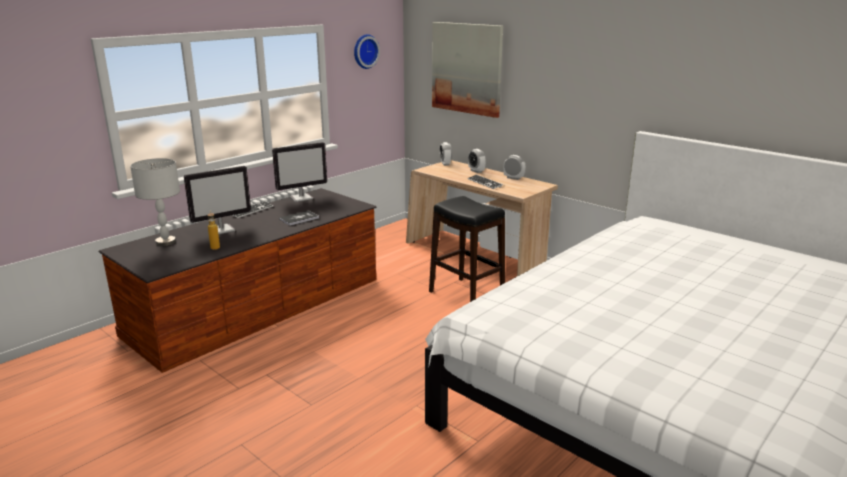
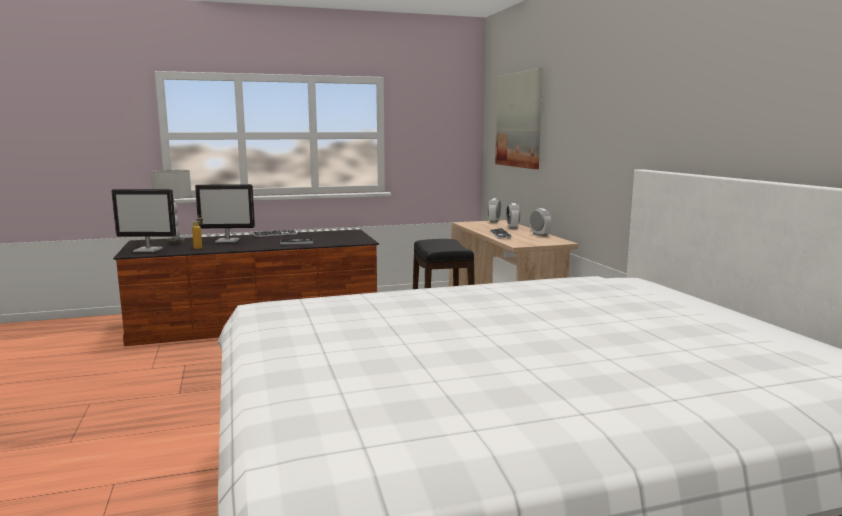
camera: 30 degrees right, 10 degrees down
(301, 198) = (330, 232): monitor -> monitor (148, 250)
(364, 51) = (432, 106): wall clock -> none

